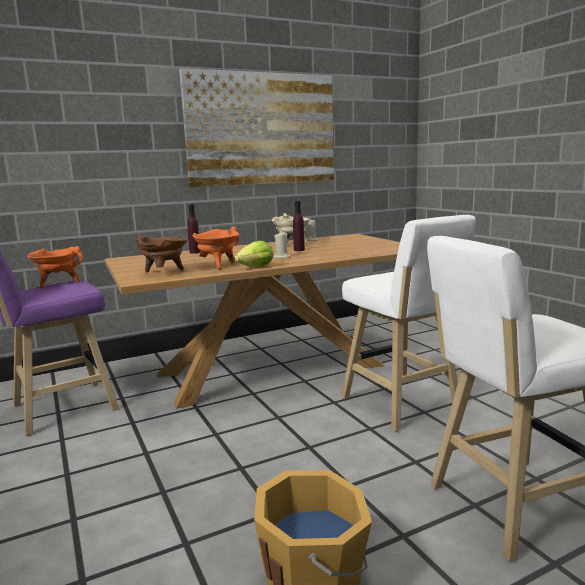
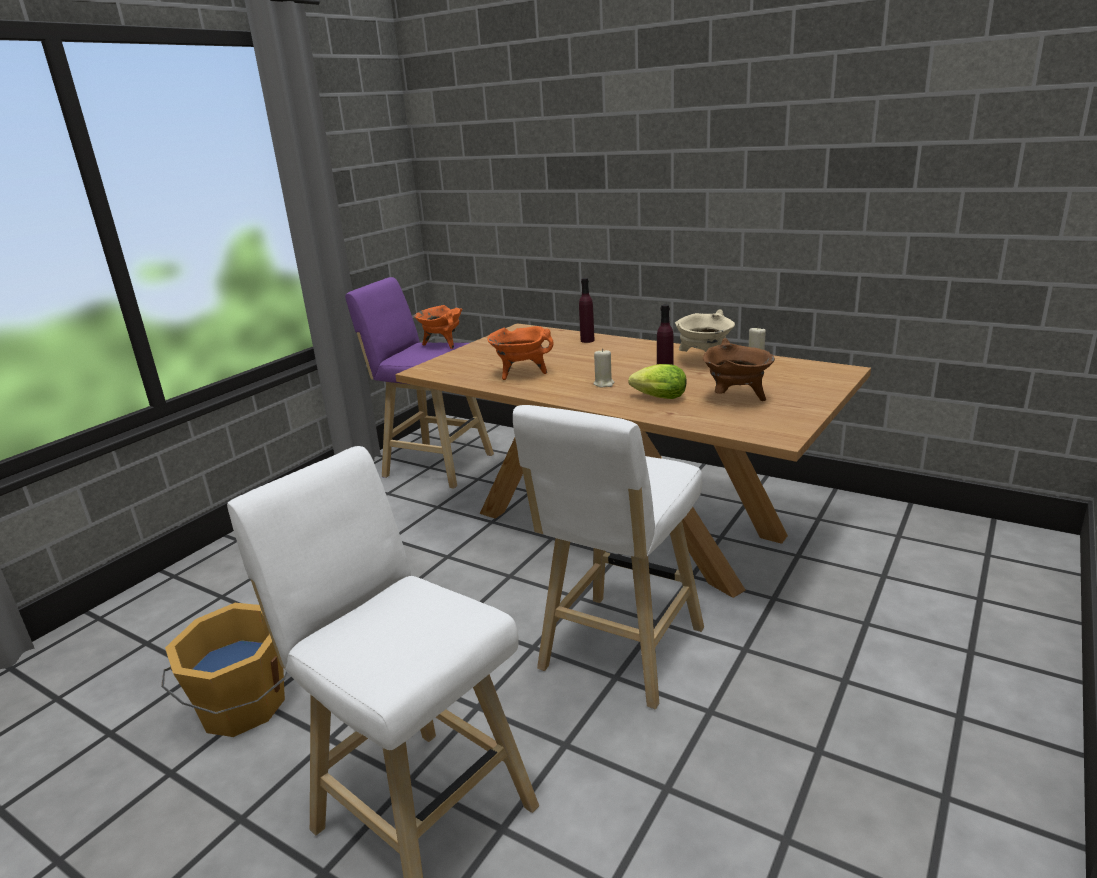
camera: 60 degrees right, 10 degrees up
(164, 273) = (465, 367): brown cooking pot -> brown cooking pot (736, 399)
(254, 268) = (525, 391): lettuce -> lettuce (656, 398)
(262, 129) = (762, 159): picture -> none

